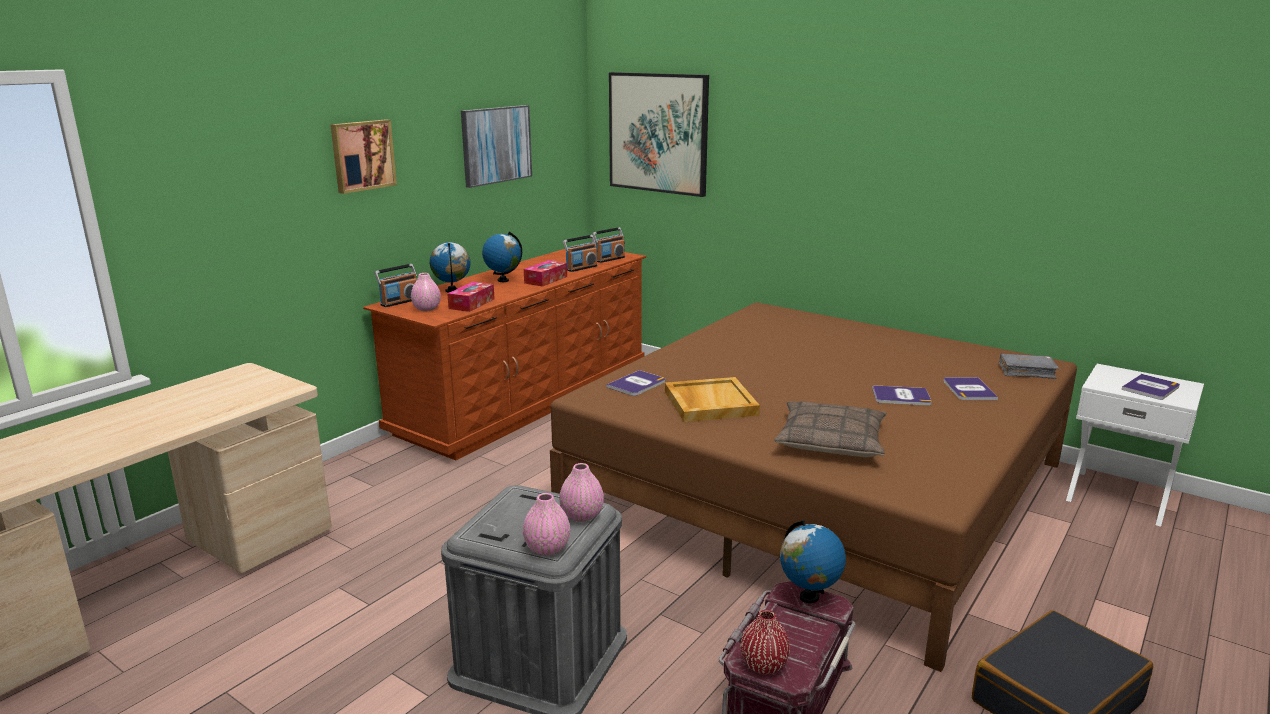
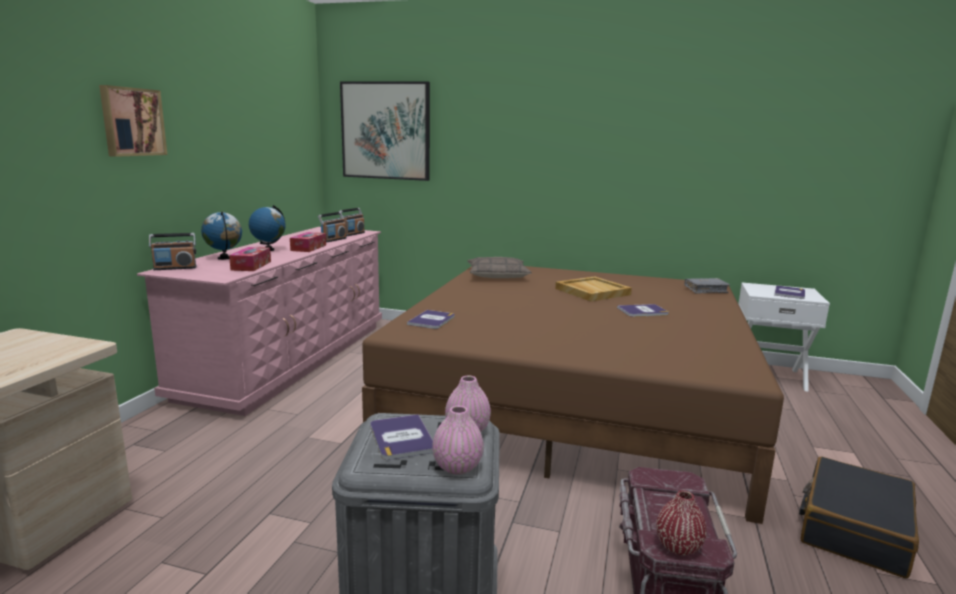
camera: 20 degrees left, 5 degrees down
(399, 302) = (175, 268): radio -> radio turned 45 degrees clockwise
(426, 309) = (207, 271): pink vase -> none
(496, 145) = (251, 131): picture -> none
(526, 400) = (290, 359): brown dresser -> pink dresser
(709, 403) = (504, 328): beige tray -> beige tray (591, 291)
(809, 597) = (664, 477): globe -> none
(831, 441) = (624, 344): pillow -> pillow (497, 275)
(969, 390) = (682, 303): book -> book (401, 438)

